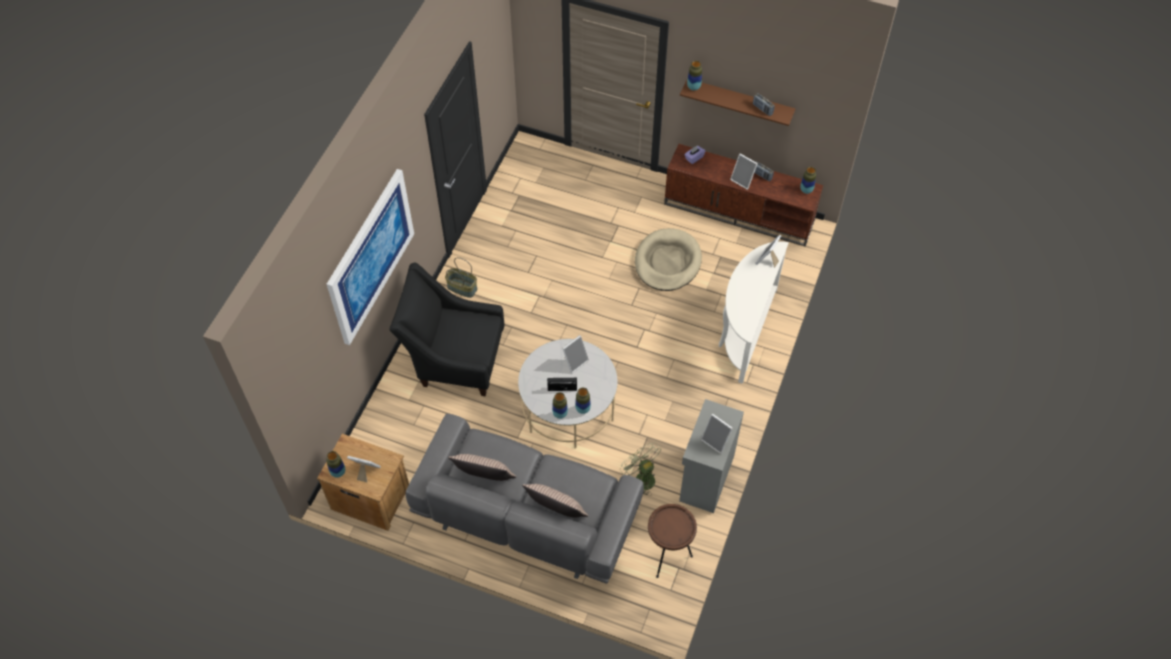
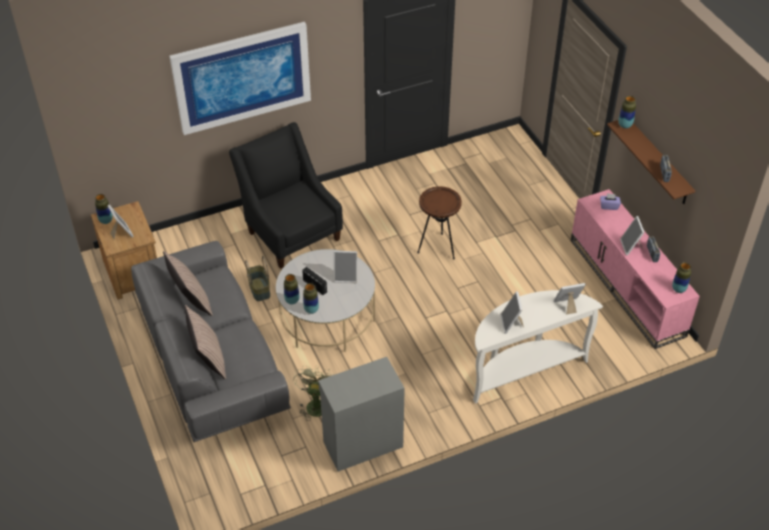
camera: 45 degrees right, 10 degrees down
(462, 288) = (352, 193): basket -> basket (260, 289)
(667, 262) = (522, 280): beige dog bed -> none
(667, 557) = (267, 471): brown side table -> brown side table (437, 248)
(716, 441) = (356, 390): picture frame -> picture frame (511, 324)
(740, 212) = (627, 287): brown tv stand -> pink tv stand

